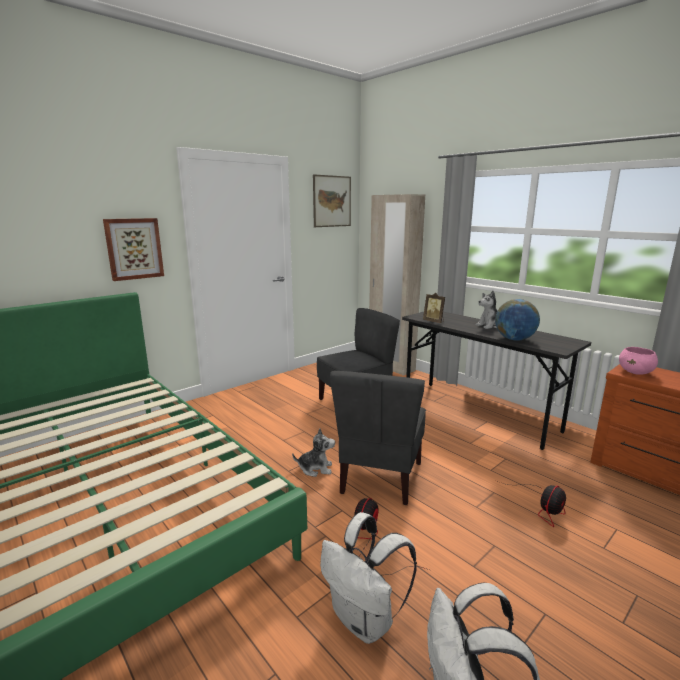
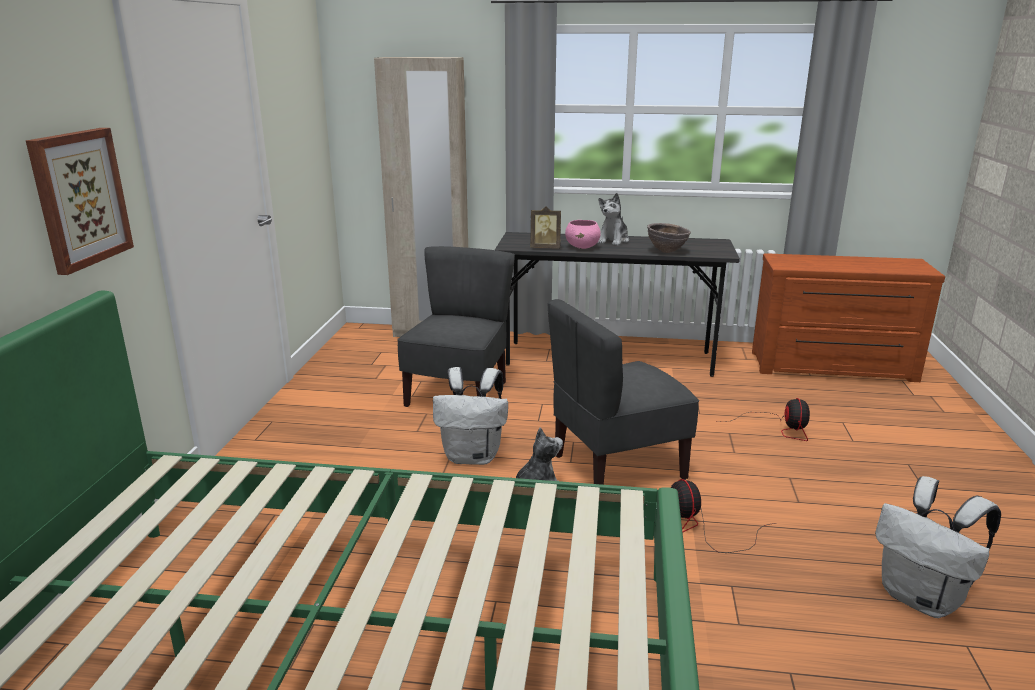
camera: 40 degrees left, 5 degrees up
(332, 201) = (297, 69): picture -> none
(365, 620) = (789, 589): white backpack -> white backpack (473, 456)
(380, 478) = (617, 466): grey chair -> grey chair turned 90 degrees clockwise
(514, 339) = (667, 252): globe -> brown bowl
(635, 372) = (791, 263): pink bowl -> pink bowl (582, 247)

